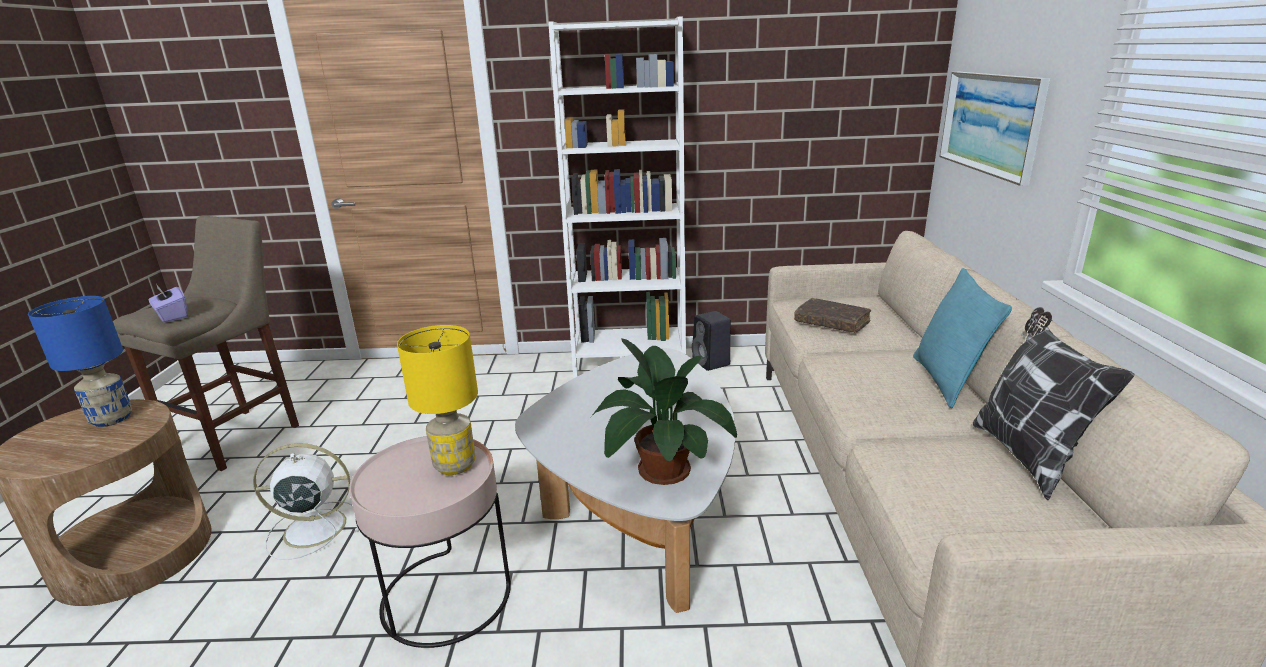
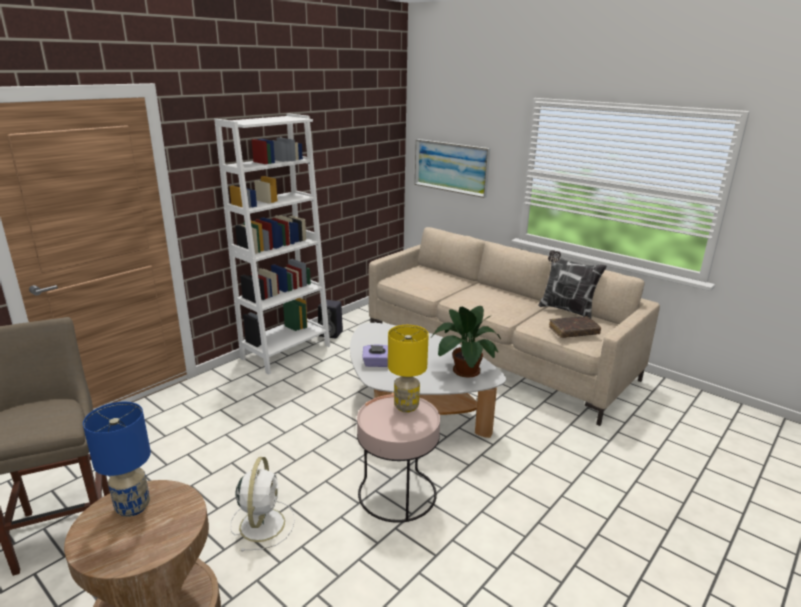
camera: 50 degrees left, 0 degrees up
(172, 316) = (48, 424): purple tissue box -> purple tissue box (377, 364)
(312, 529) = (262, 523): white fan -> white fan turned 150 degrees clockwise
(831, 323) = (427, 284): brown book -> brown book (573, 332)
(946, 381) = (506, 294): turquoise pillow -> none

